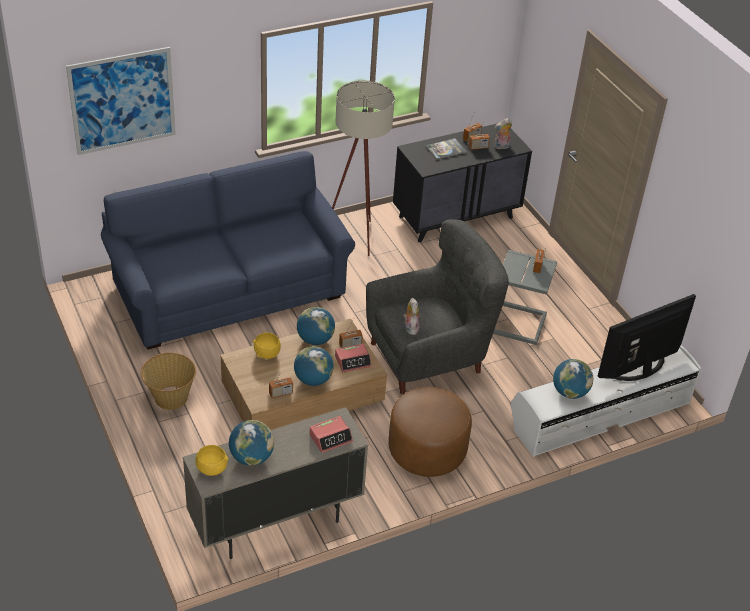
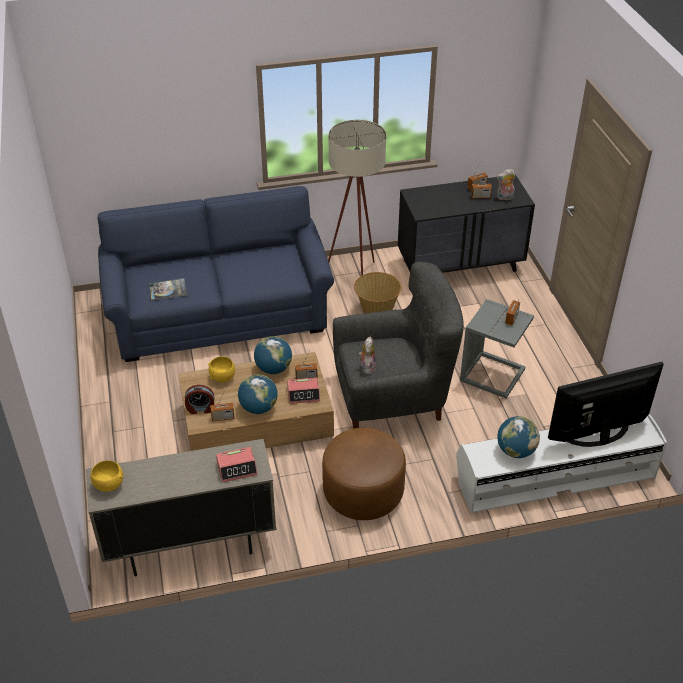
camera: 15 degrees right, 0 degrees up
(122, 101) = (118, 122): picture -> none
(170, 398) = (131, 410): basket -> basket (376, 312)
(251, 457) = (151, 478): globe -> none
(255, 387) = (200, 409): none -> alarm clock
(446, 149) = (447, 196): book -> book (168, 290)

